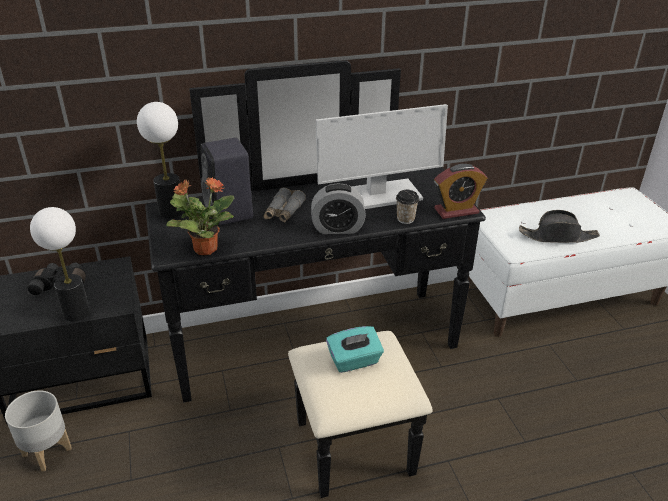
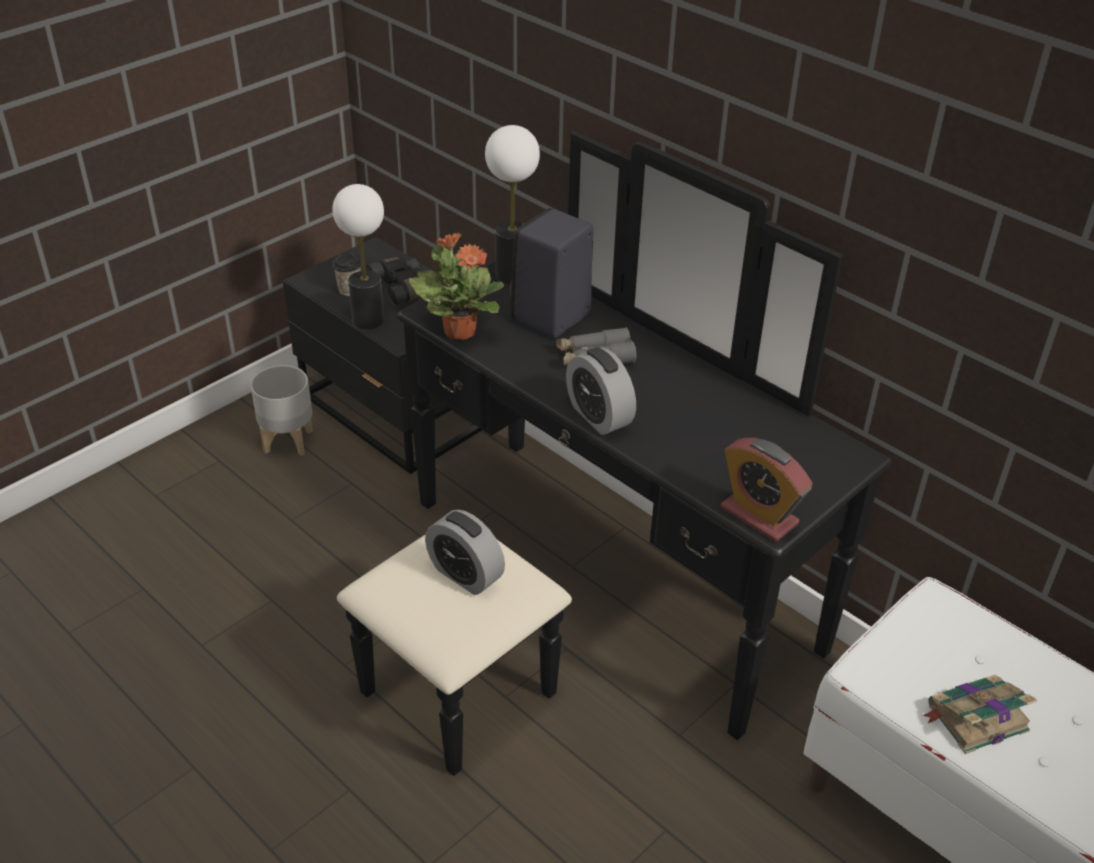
camera: 60 degrees right, 5 degrees up
(354, 361) = (465, 574): turquoise tissue box -> alarm clock
(376, 196) = (717, 422): monitor -> none
(405, 219) = (683, 470): cup -> cup (349, 290)
(558, 236) = (975, 718): black hat -> book

